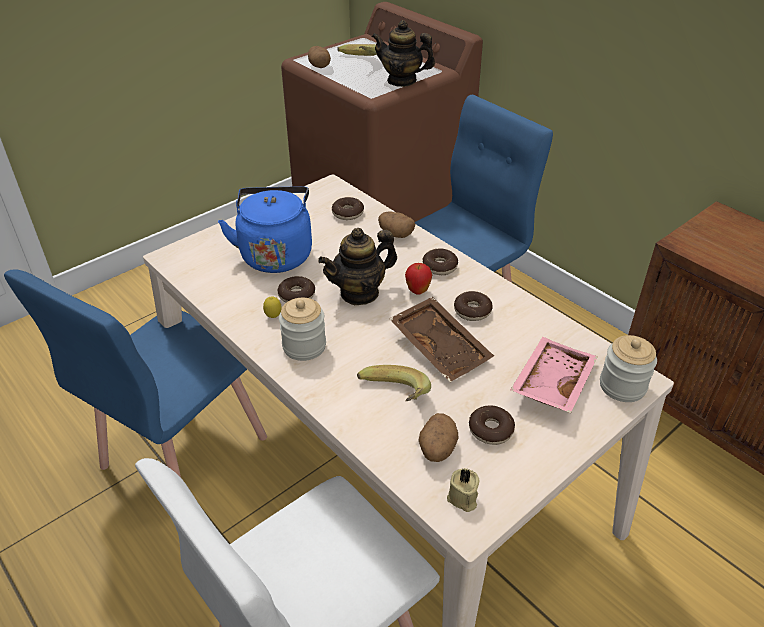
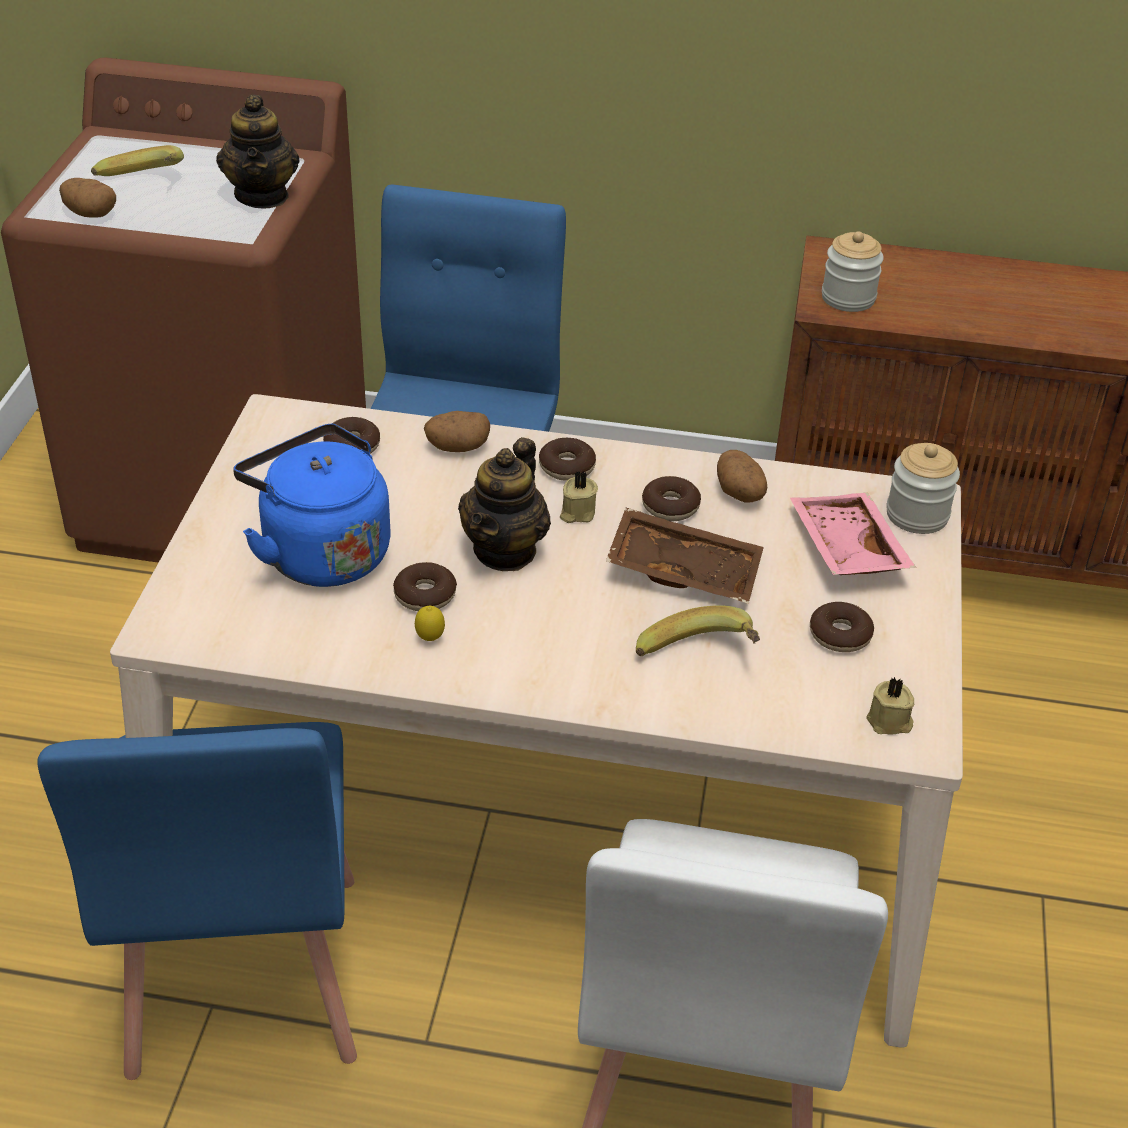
camera: 40 degrees left, 0 degrees up
(304, 346) = (518, 655): jar -> jar (848, 298)
(402, 80) = (262, 196): teapot -> teapot turned 75 degrees counterclockwise
(417, 291) = (576, 513): apple -> beige candle
(437, 449) = (809, 687): potato -> potato (740, 494)

